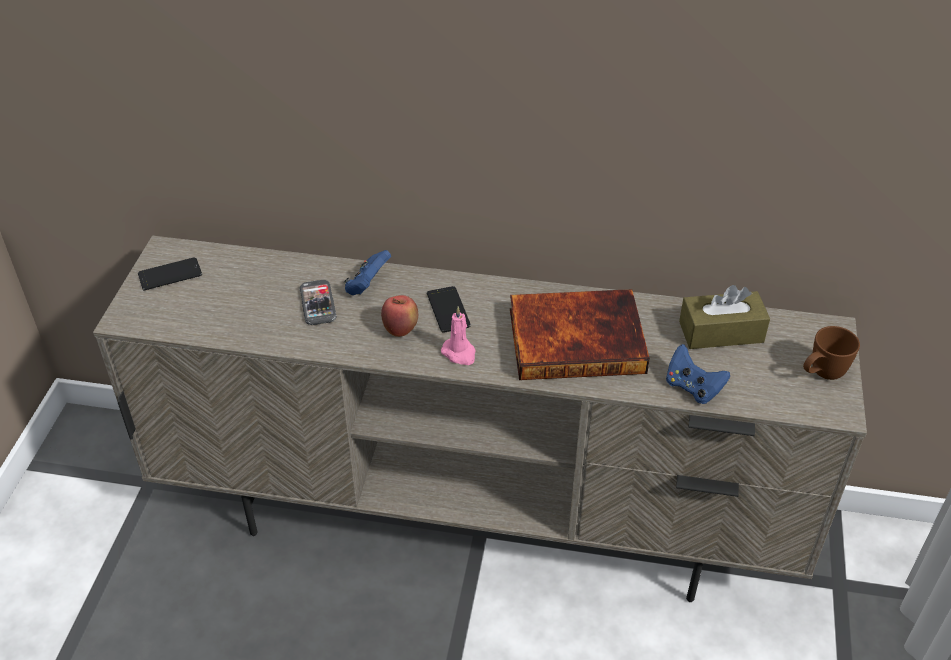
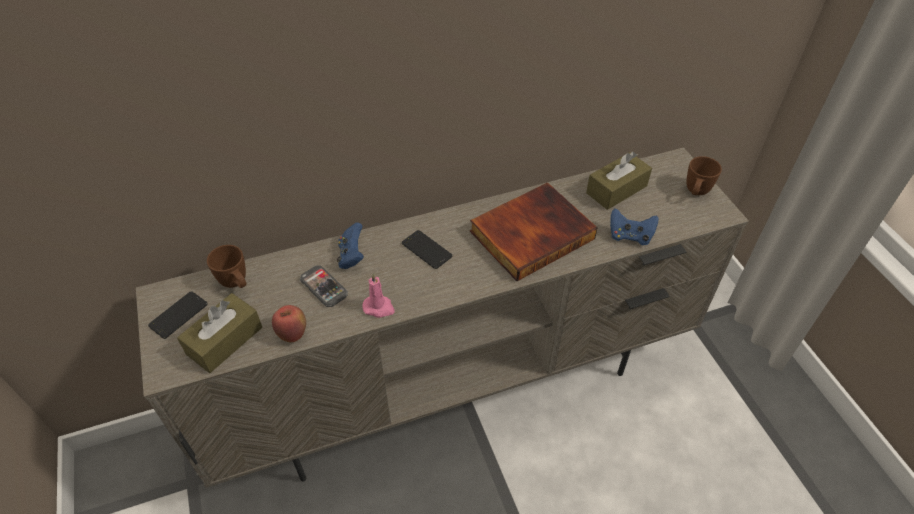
camera: 30 degrees left, 5 degrees up
(192, 314) = (224, 340): none -> brown tissue box
(240, 268) = (236, 284): none -> brown mug
(400, 330) = (403, 280): apple -> apple (292, 333)
(459, 353) = (460, 280): pink candle -> pink candle (379, 307)

